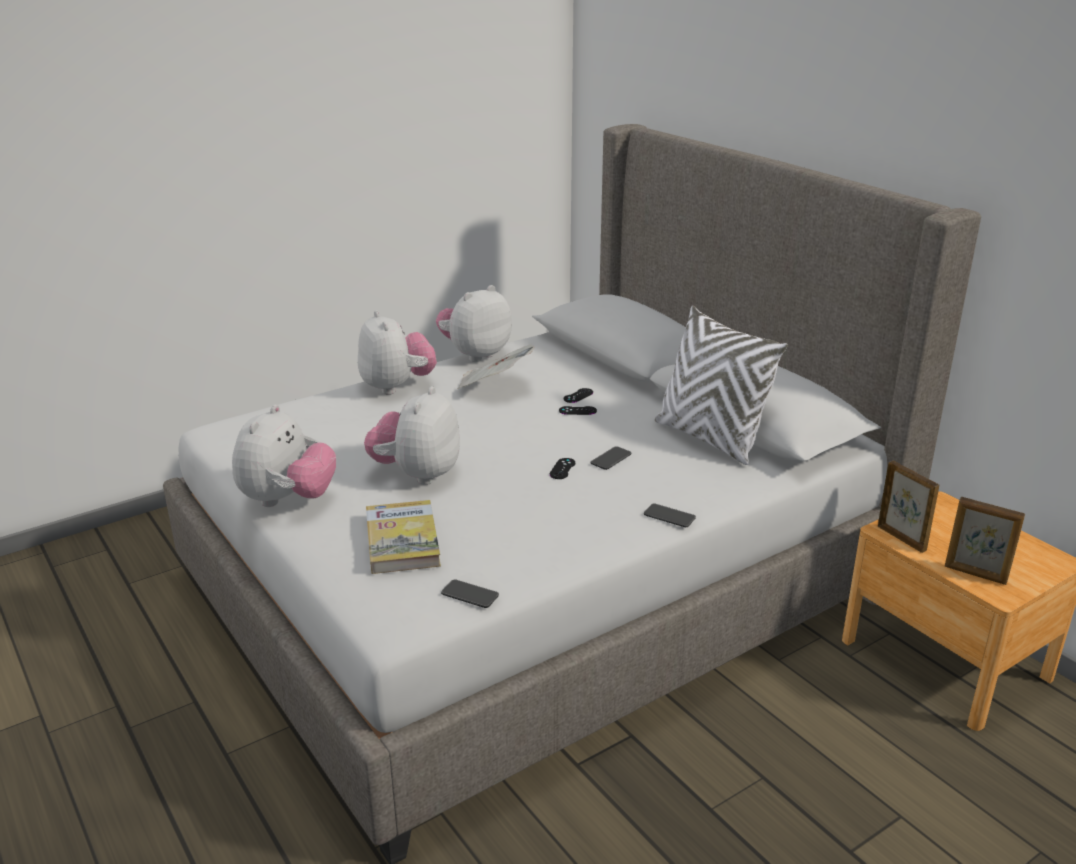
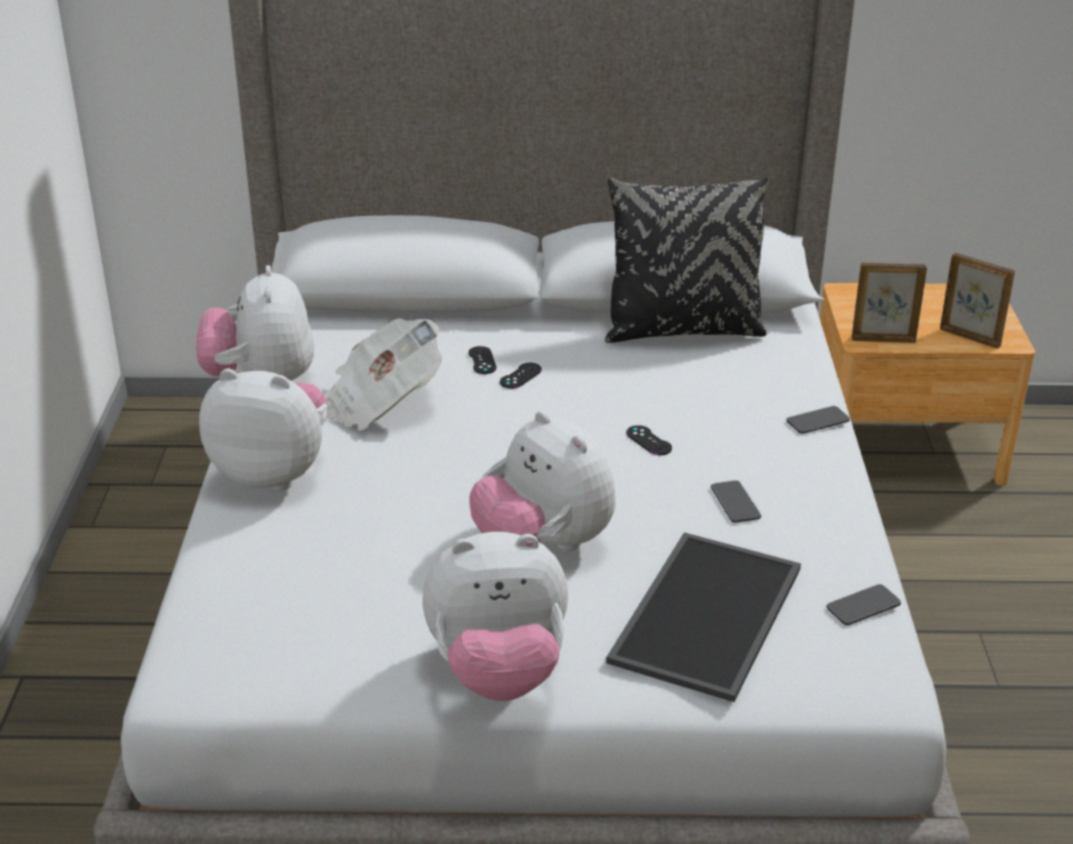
camera: 55 degrees left, 5 degrees up
(287, 500) = (498, 672): plush toy -> plush toy turned 120 degrees clockwise
(402, 541) = (704, 612): book -> tray
(611, 459) = (660, 403): phone -> phone (735, 503)
(710, 439) = (682, 331): white pillow -> black pillow
(975, 574) = (970, 337): picture frame -> picture frame turned 120 degrees counterclockwise

